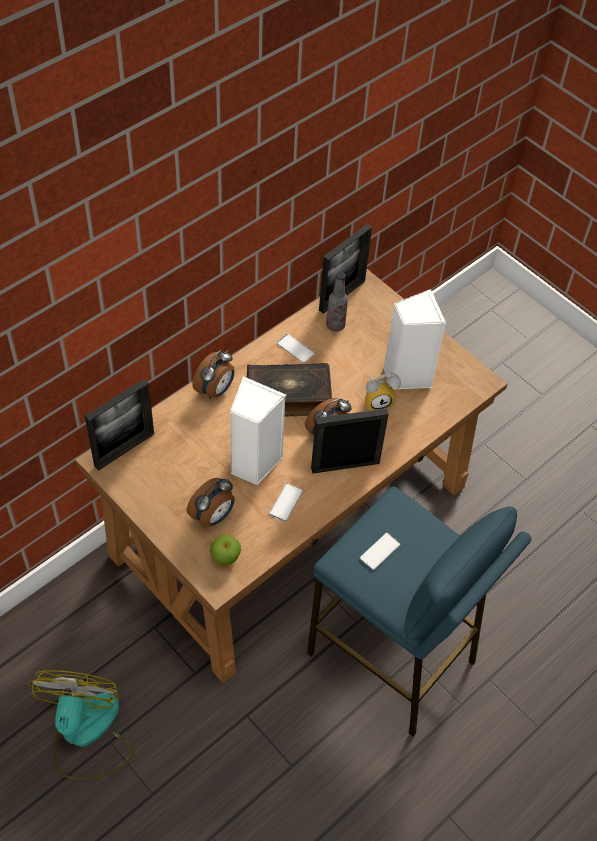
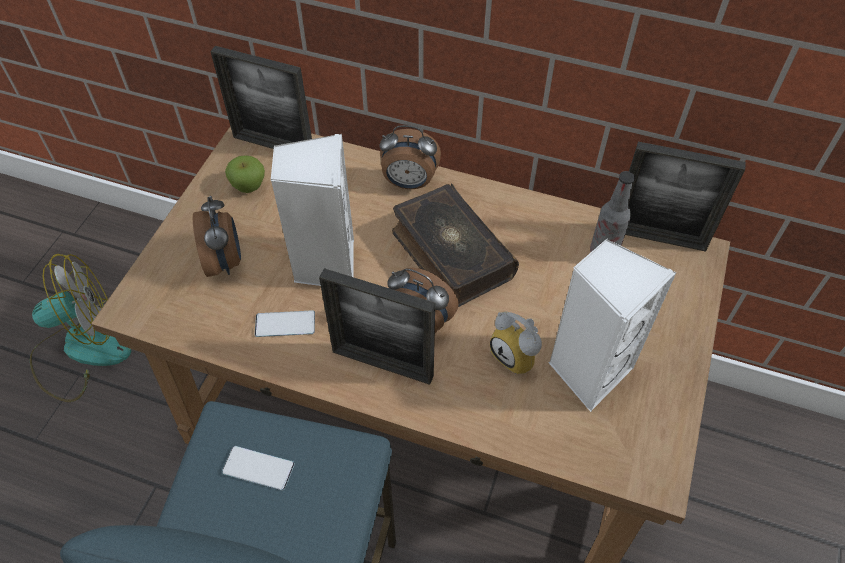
camera: 65 degrees right, 0 degrees up
(213, 516) = (225, 261): alarm clock -> alarm clock turned 120 degrees counterclockwise
(225, 558) = (171, 299): apple -> apple (248, 186)
(295, 348) = (531, 228): phone -> none
(345, 465) = (382, 364): picture frame -> picture frame turned 150 degrees clockwise

